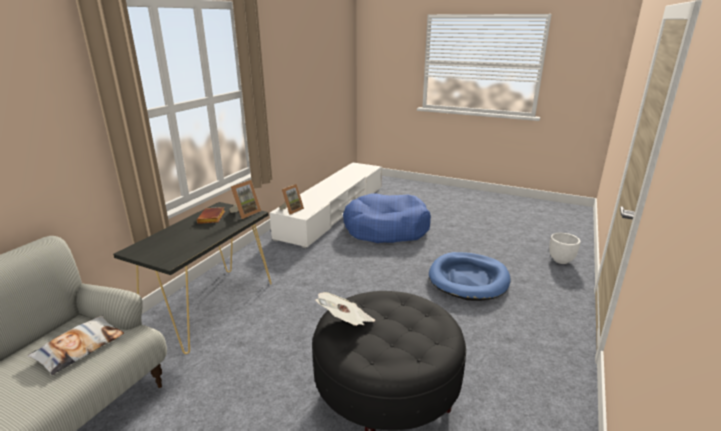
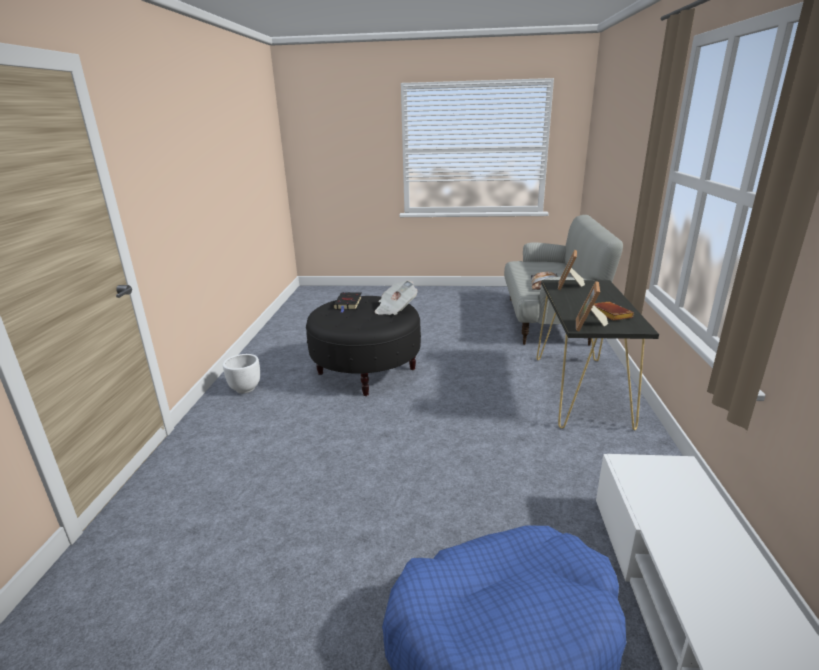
camera: 160 degrees right, 0 degrees up
(292, 210) = (668, 474): picture frame -> picture frame (569, 286)
(402, 353) = (348, 304): none -> black book
(468, 279) = (290, 508): blue dog bed -> none
(561, 260) = (66, 626): white planter -> white planter (245, 389)

